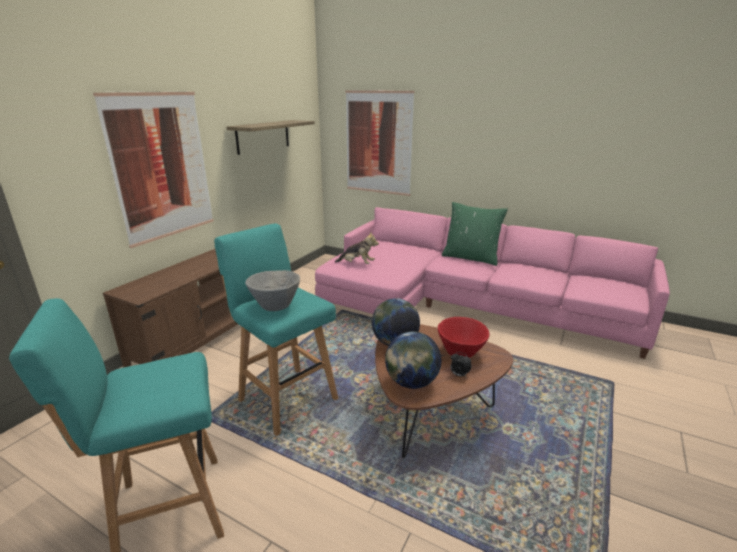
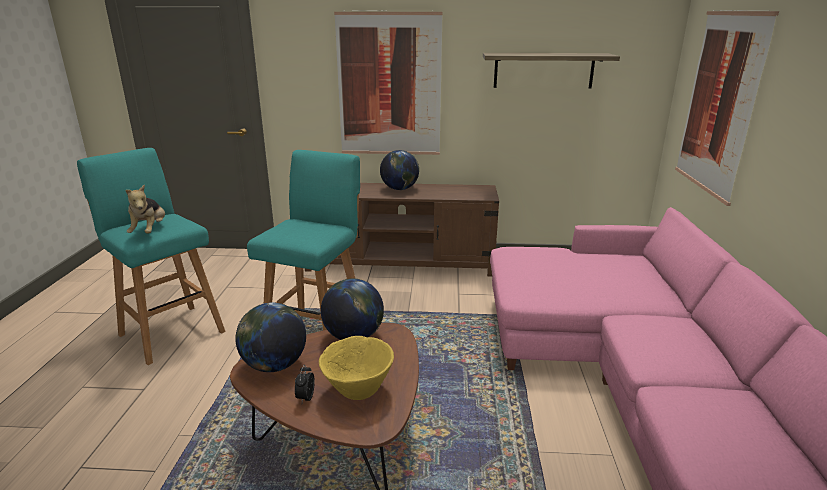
camera: 65 degrees right, 0 degrees up
(204, 261) = (400, 189): none -> globe
(275, 306) = (288, 229): grey bowl -> none
(357, 264) = (533, 263): plush toy -> plush toy (150, 231)
(460, 354) = (358, 391): red bowl -> yellow bowl
(471, 258) = (699, 345): green pillow -> none

